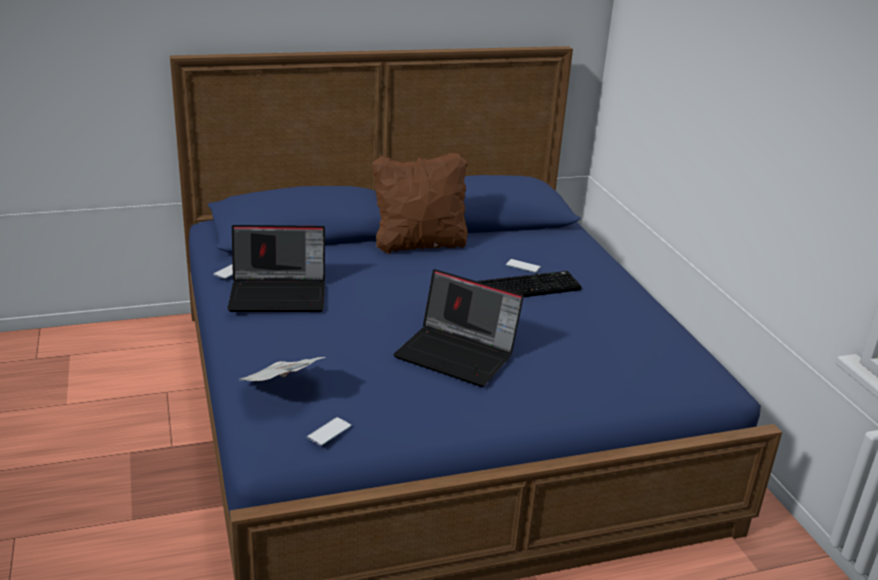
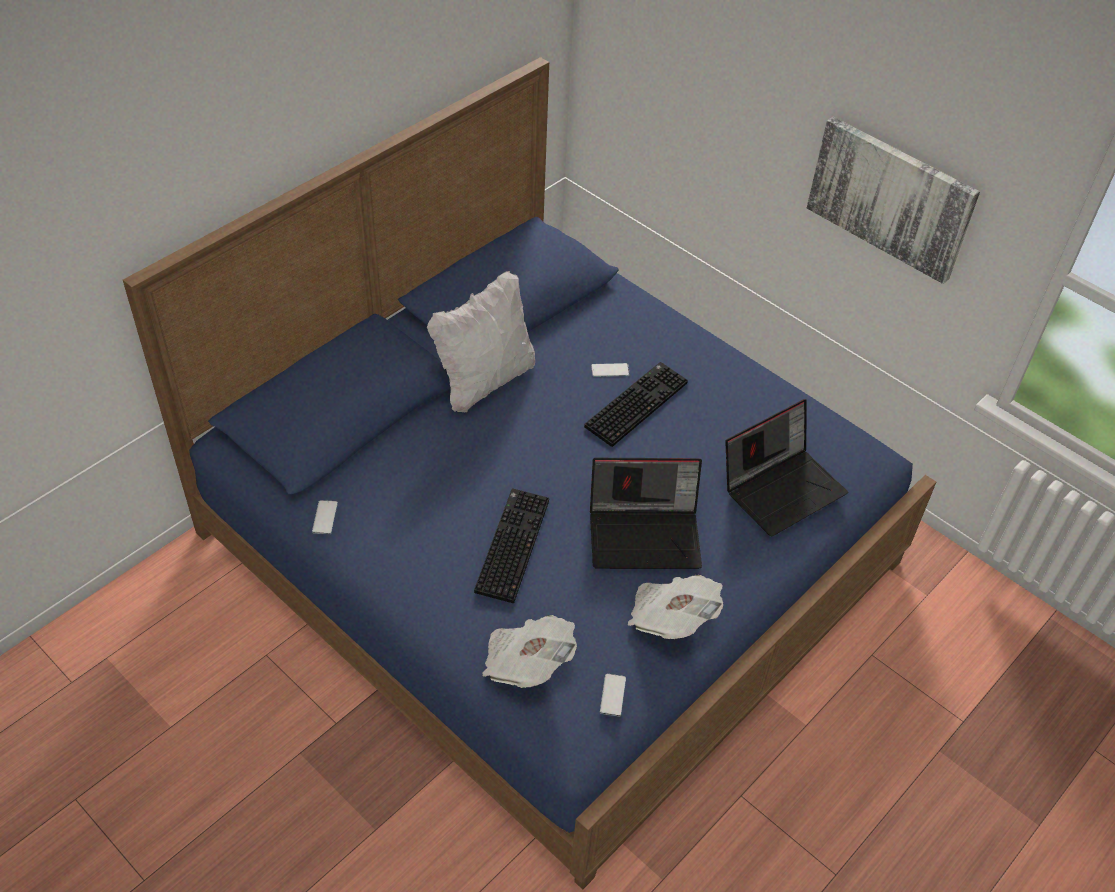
camera: 30 degrees left, 20 degrees up
(279, 294) = (410, 530): laptop -> laptop (782, 487)
(344, 324) = (511, 544): none -> keyboard
(419, 244) = (485, 381): brown pillow -> white pillow
(427, 406) = (671, 618): none -> newspaper
(790, 140) = (891, 198): none -> picture

